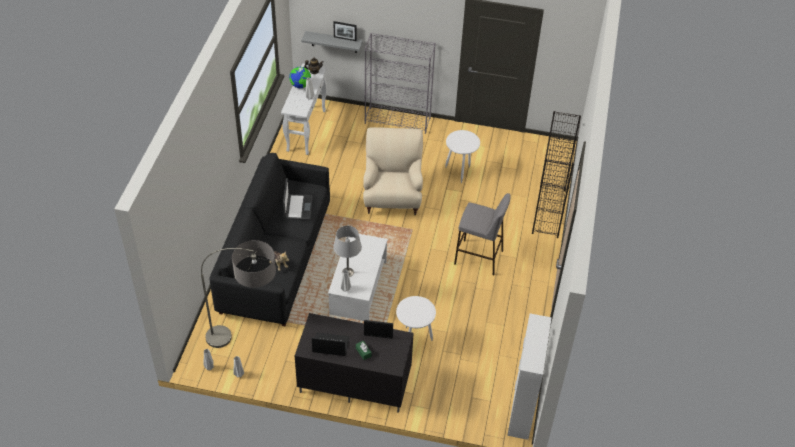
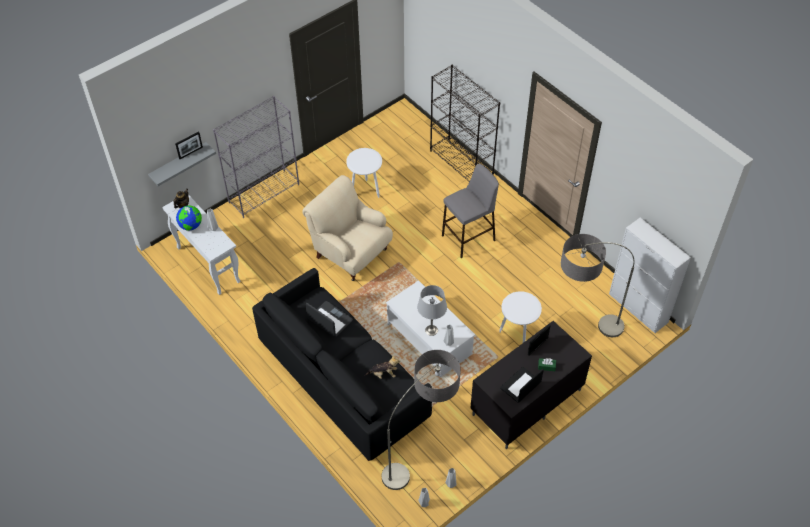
camera: 50 degrees left, 5 degrees up
(457, 382) = (581, 332): none -> floor lamp

